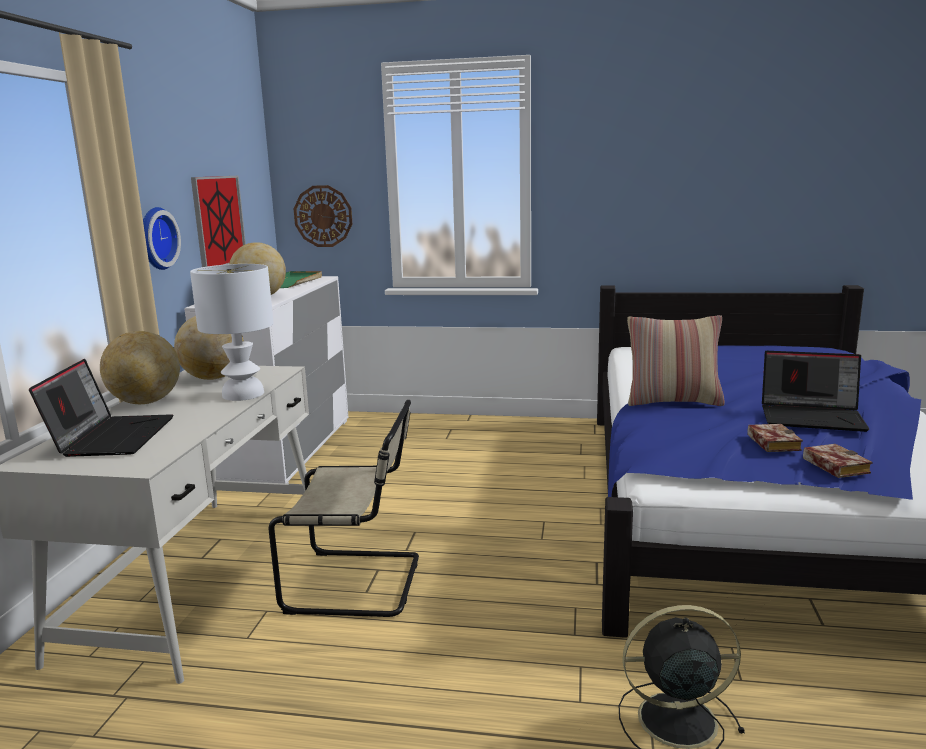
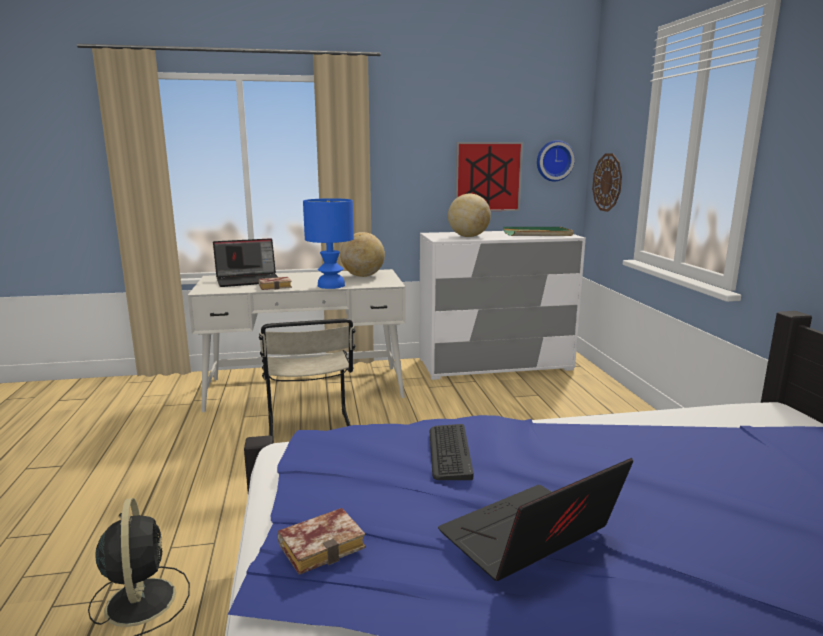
camera: 70 degrees right, 0 degrees up
(145, 402) = (308, 275): globe -> none
(155, 238) = (401, 182): wall clock -> wall clock (554, 161)
(244, 394) = (331, 285): white table lamp -> blue table lamp
(673, 401) = (525, 439): pillow -> none
(696, 421) = (449, 452): none -> keyboard
(770, 442) = (396, 501): book -> book (276, 286)
(813, 417) = (528, 539): laptop -> laptop turned 60 degrees clockwise

